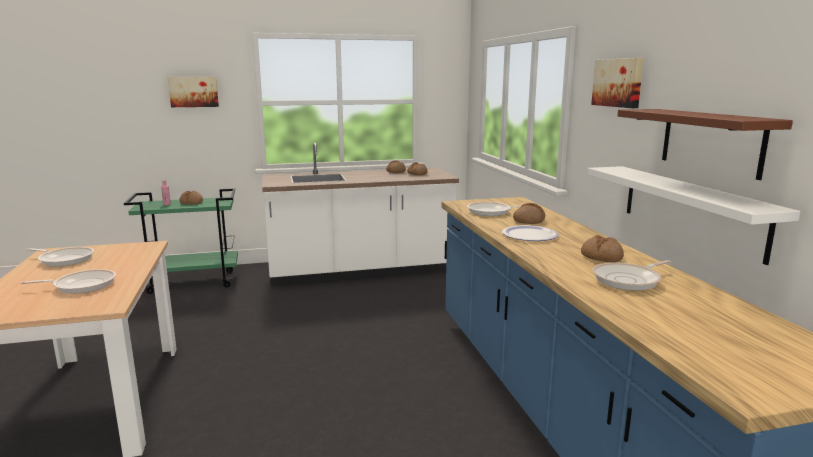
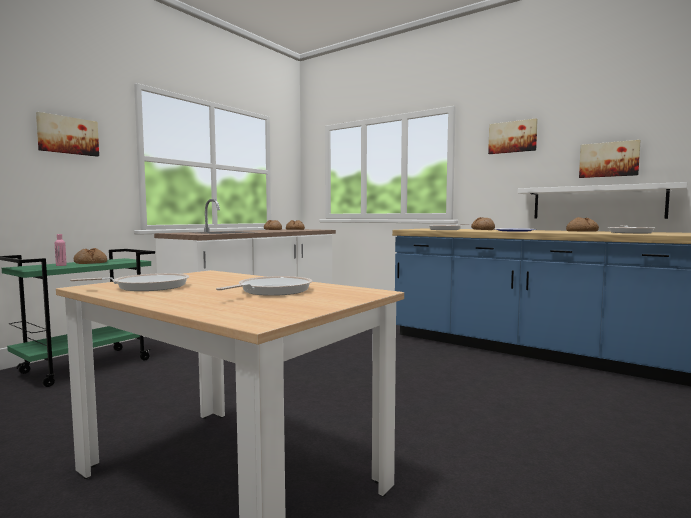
camera: 40 degrees left, 10 degrees down
(711, 141) = (609, 159): brown shelf -> picture

